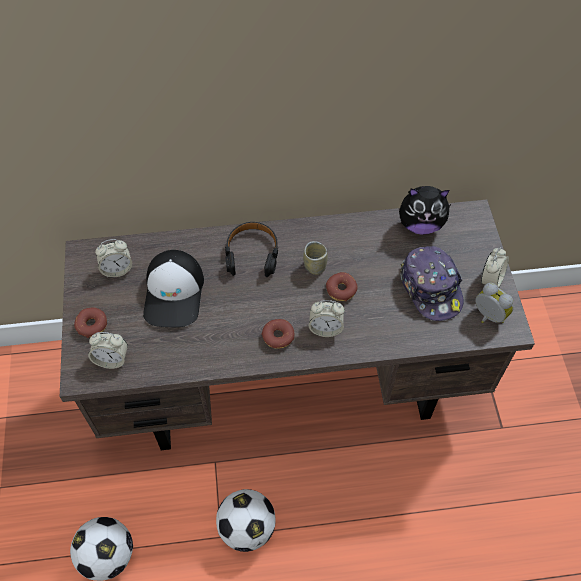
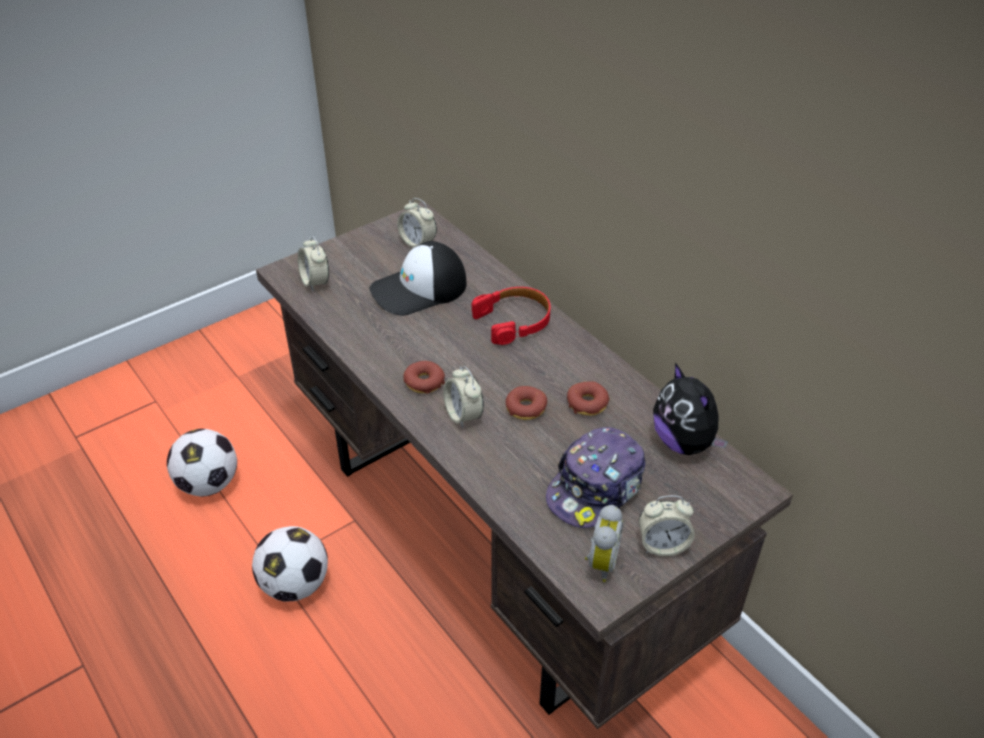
camera: 60 degrees right, 15 degrees down
(92, 325) = (344, 255): donut -> donut (587, 403)
(252, 253) = (514, 321): black headphones -> red headphones
(315, 266) = (539, 374): cup -> none

